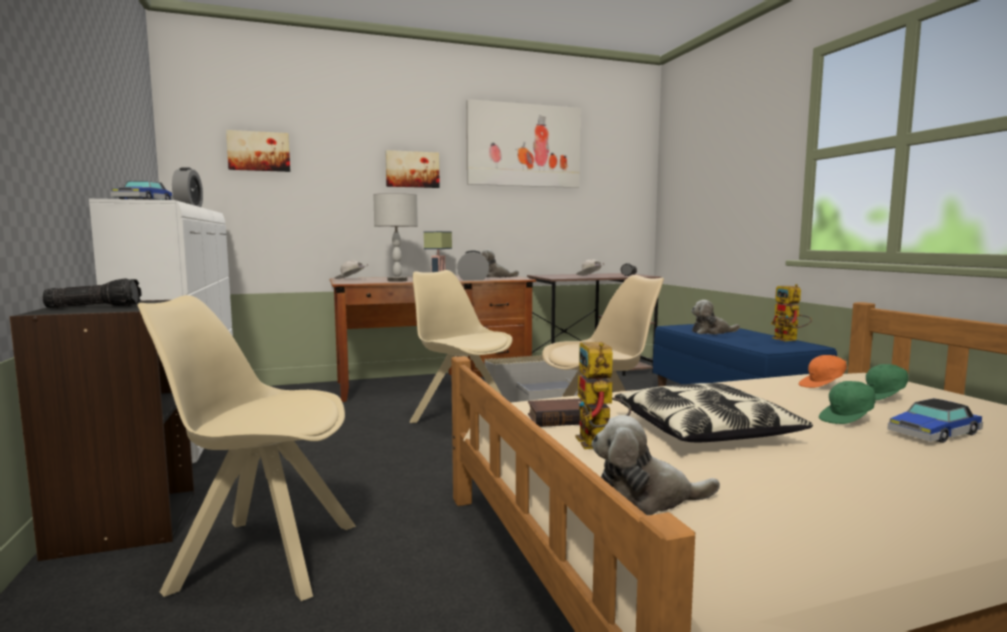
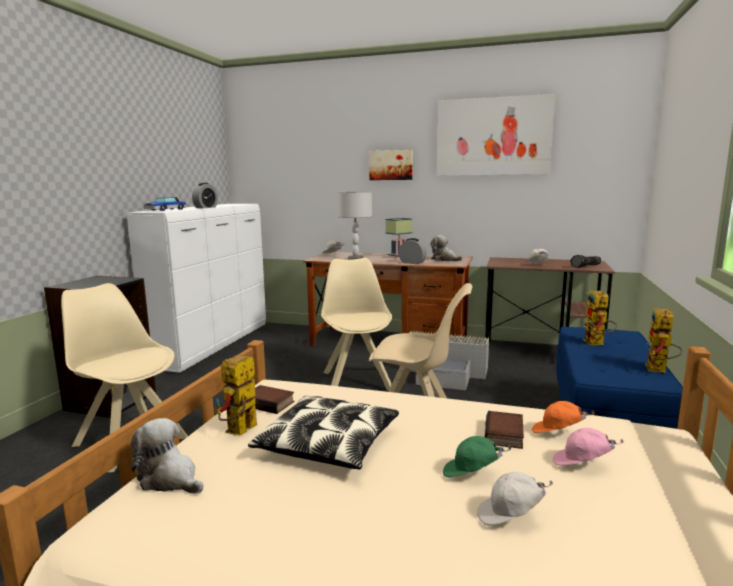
camera: 35 degrees right, 5 degrees up
(95, 307) = (91, 282): flashlight -> none
(259, 151) = (284, 158): picture -> none
(711, 332) = (597, 344): plush toy -> toy robot
(800, 394) = (505, 435): none -> book
(883, 397) = (582, 464): green cap -> pink cap
(934, 433) = (510, 516): toy car -> white cap

